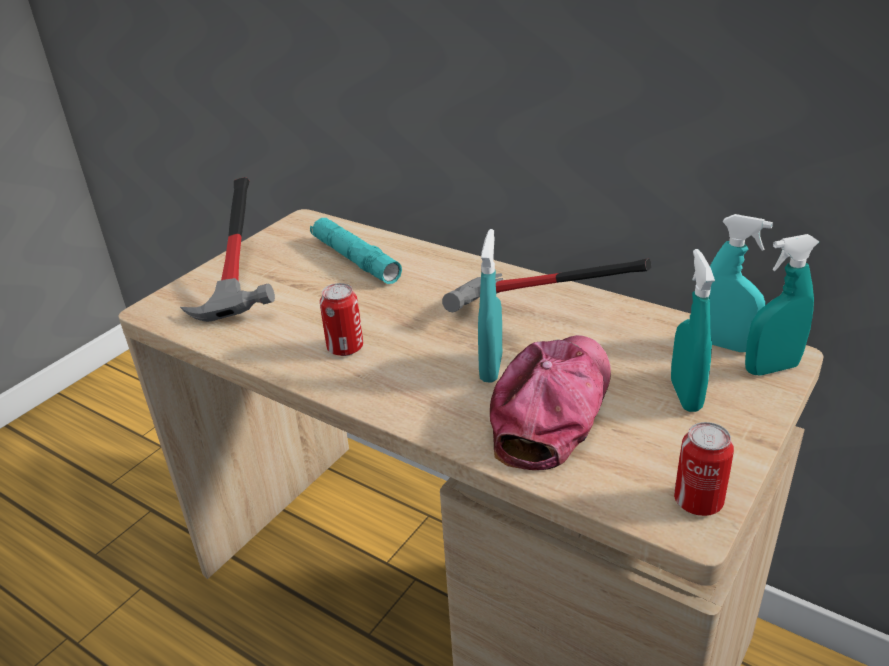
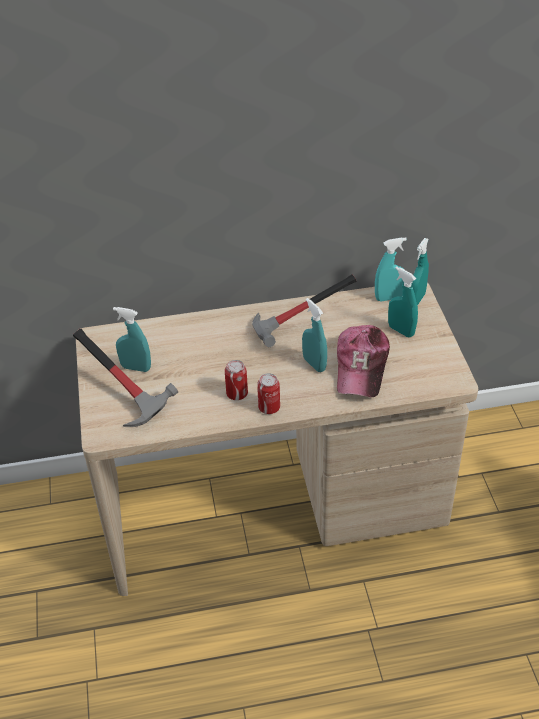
camera: 45 degrees left, 10 degrees up
(292, 266) = (136, 368): none -> turquoise spray bottle
(355, 259) = (165, 344): turquoise flashlight -> none
(552, 409) = (361, 367): cap -> cap turned 150 degrees counterclockwise
(698, 501) = (450, 371): can -> can (269, 407)

